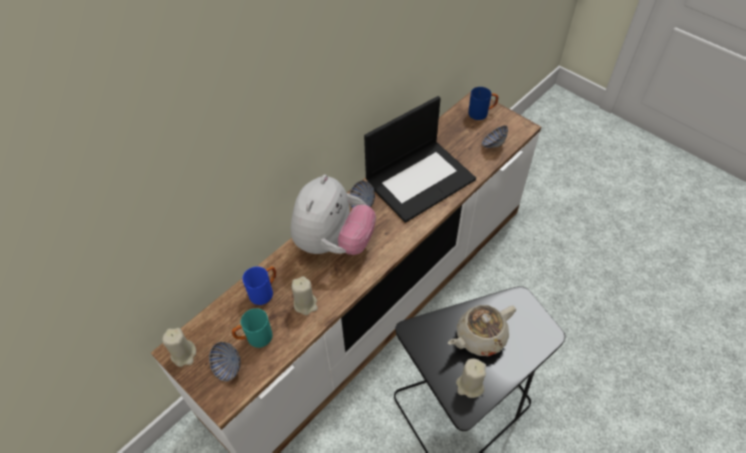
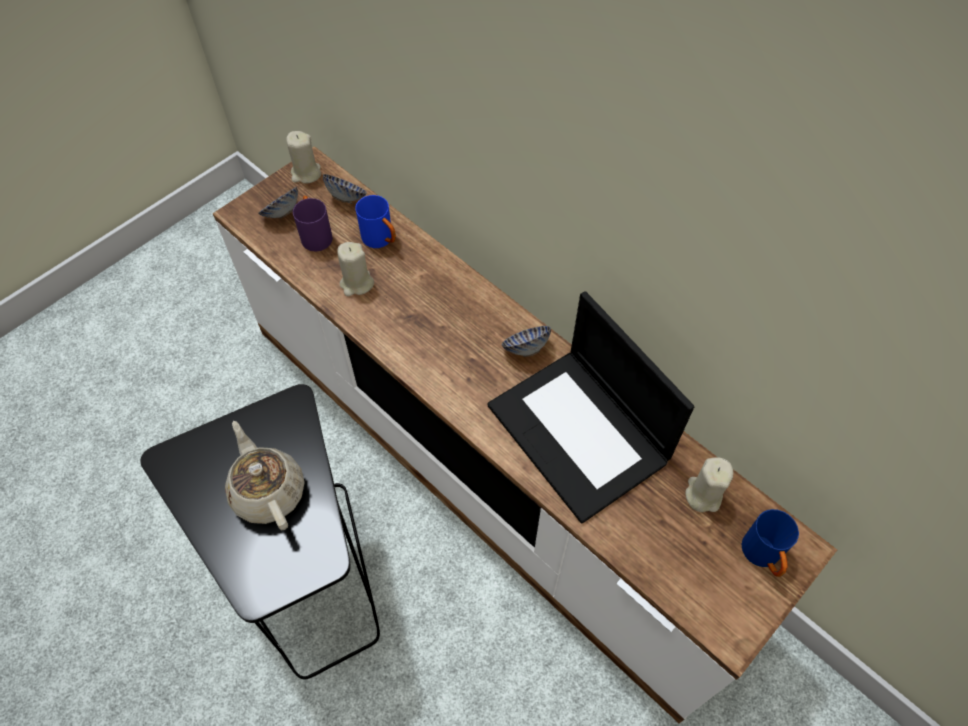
camera: 90 degrees right, 5 degrees up
(254, 338) = (315, 235): turquoise mug -> purple mug
(333, 242) = (454, 313): plush toy -> none
(469, 385) = (198, 469): beige candle -> beige candle (703, 494)
(493, 144) = (675, 567): bowl -> bowl (347, 197)

